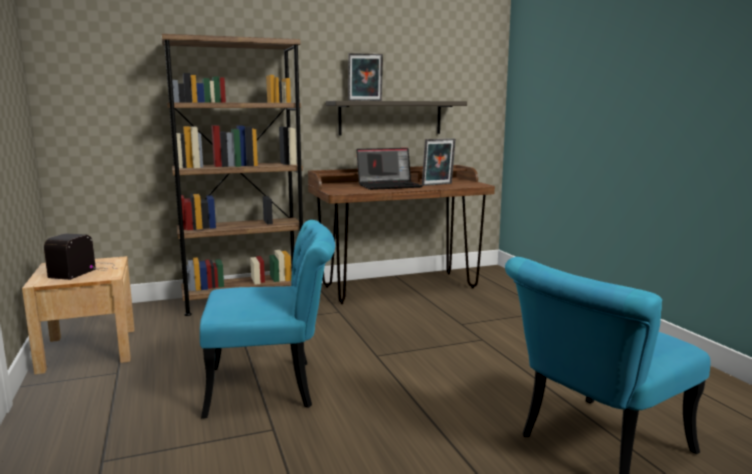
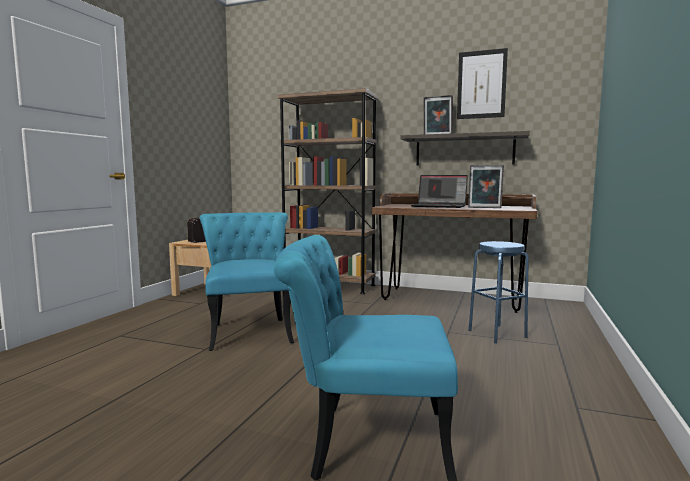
camera: 40 degrees right, 5 degrees down
(274, 386) = (250, 330): turquoise chair -> turquoise chair turned 135 degrees counterclockwise
(406, 43) = (481, 84): none -> picture
(497, 314) = (497, 334): none -> blue stool

